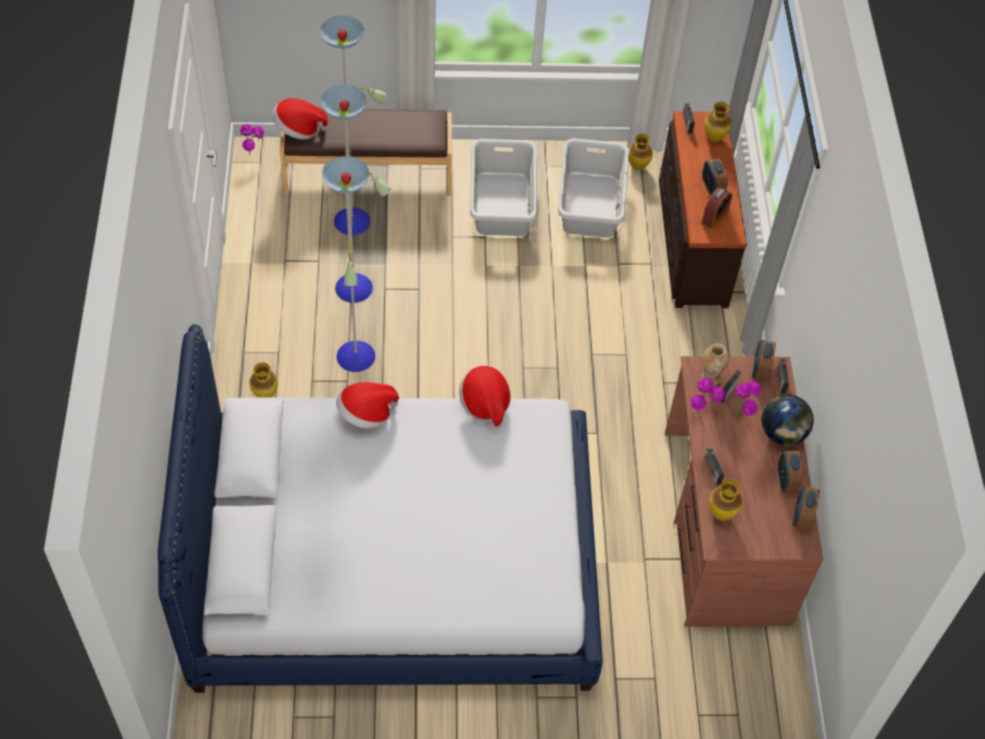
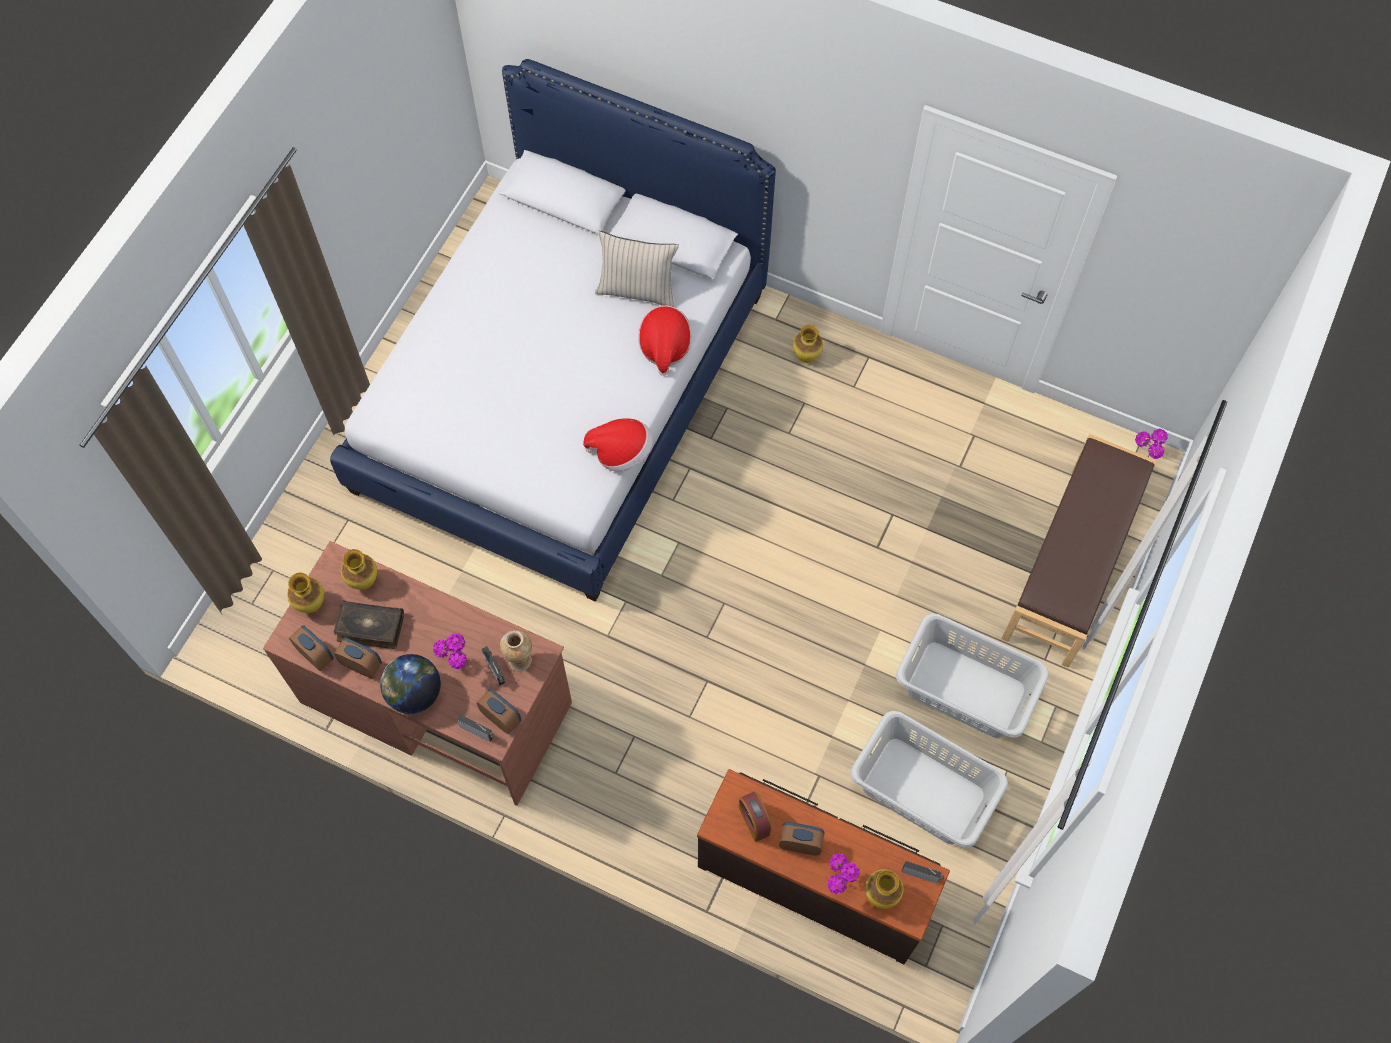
camera: 120 degrees right, 10 degrees up
(298, 129) = (1112, 460): hat -> none
(318, 459) = (637, 290): none -> beige pillow
(357, 288) = (906, 488): floor lamp -> none
(637, 166) = (962, 882): vase -> vase (312, 605)
(702, 415) = (481, 626): potted plant -> potted plant (837, 884)
(711, 470) = (415, 600): radio -> none
(754, 490) = (370, 628): none -> book

